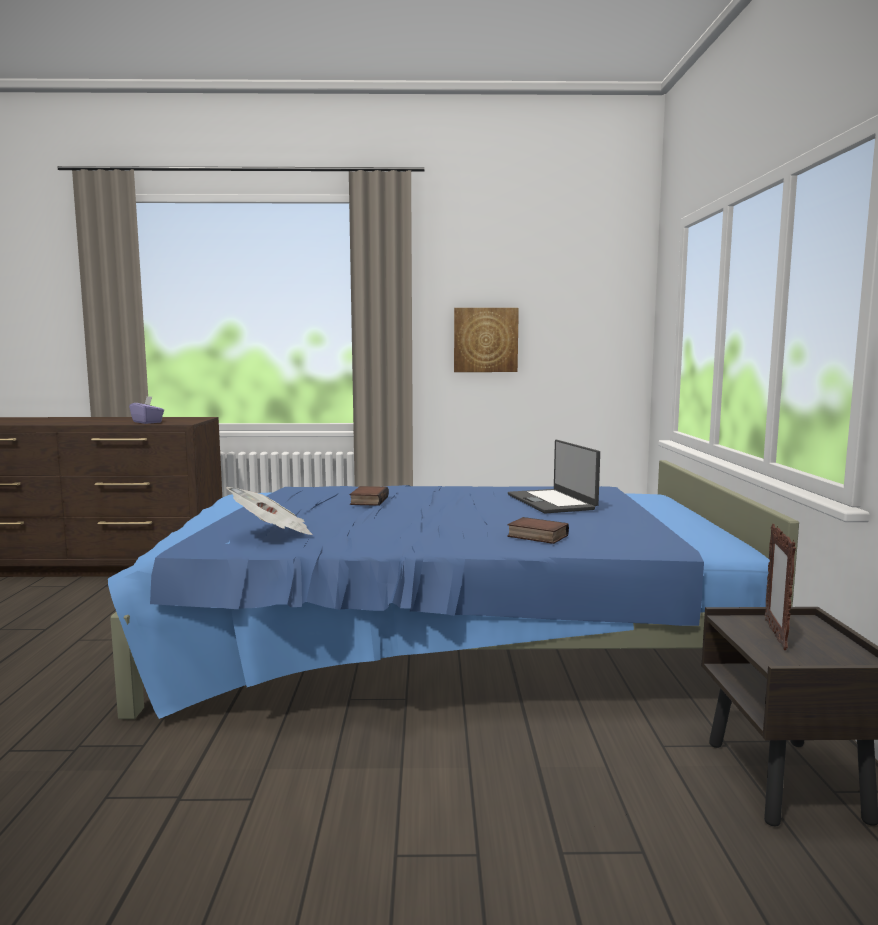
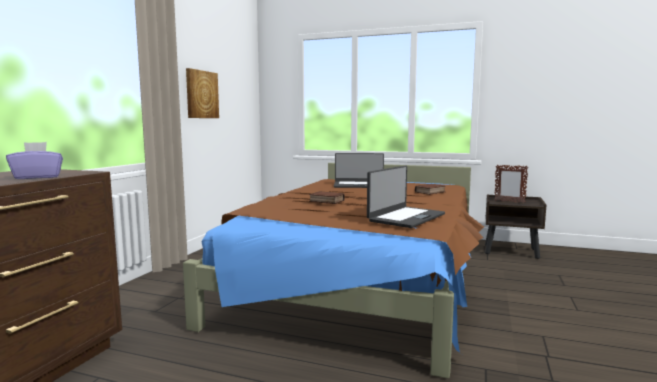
camera: 70 degrees left, 0 degrees up
(272, 533) = (405, 217): newspaper -> laptop
(443, 641) = (364, 276): blue bed -> brown bed

